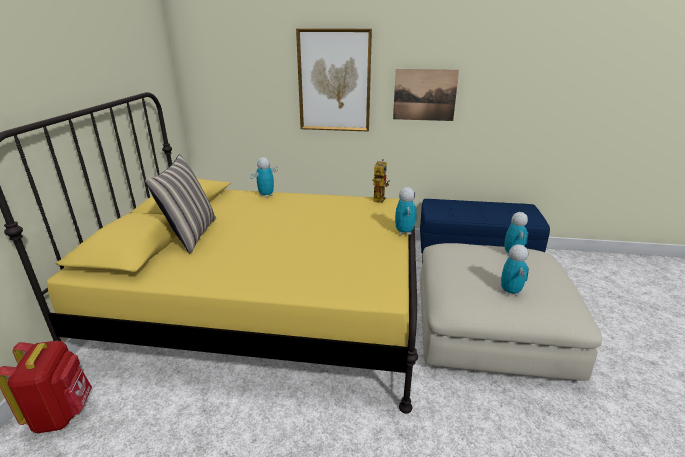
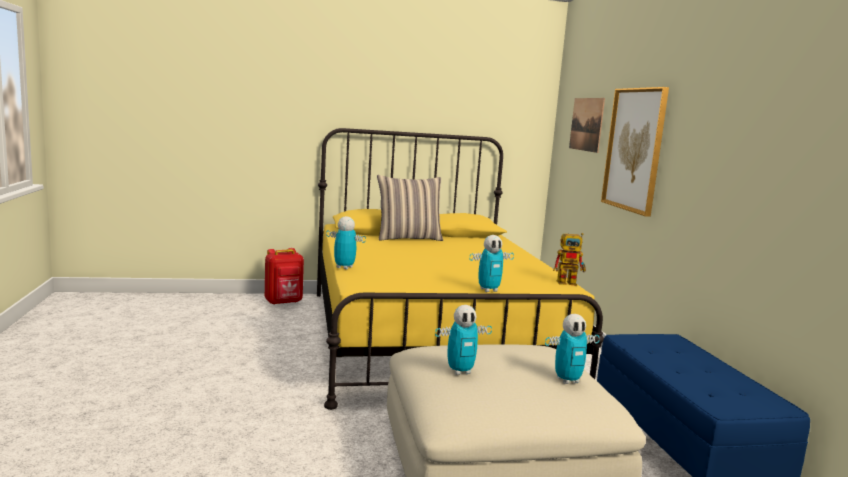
camera: 70 degrees right, 15 degrees down
(266, 195) = (511, 249): toy robot -> toy robot (344, 267)
(424, 95) = (702, 176): picture -> picture (586, 124)

